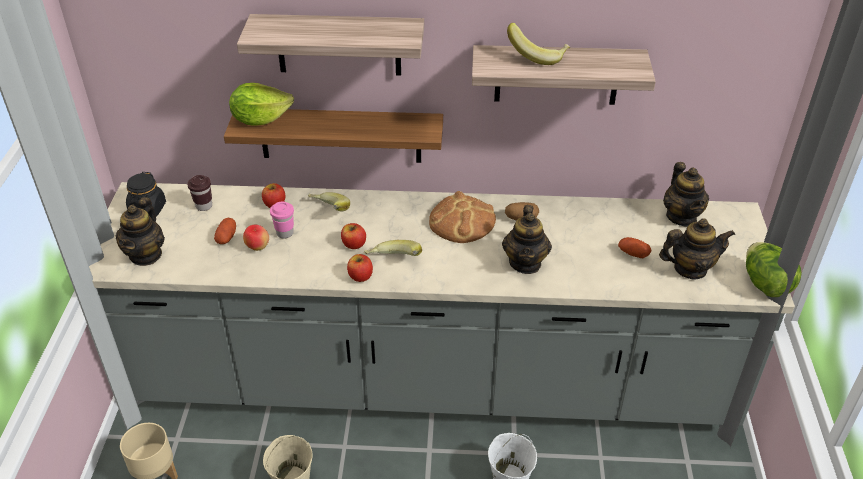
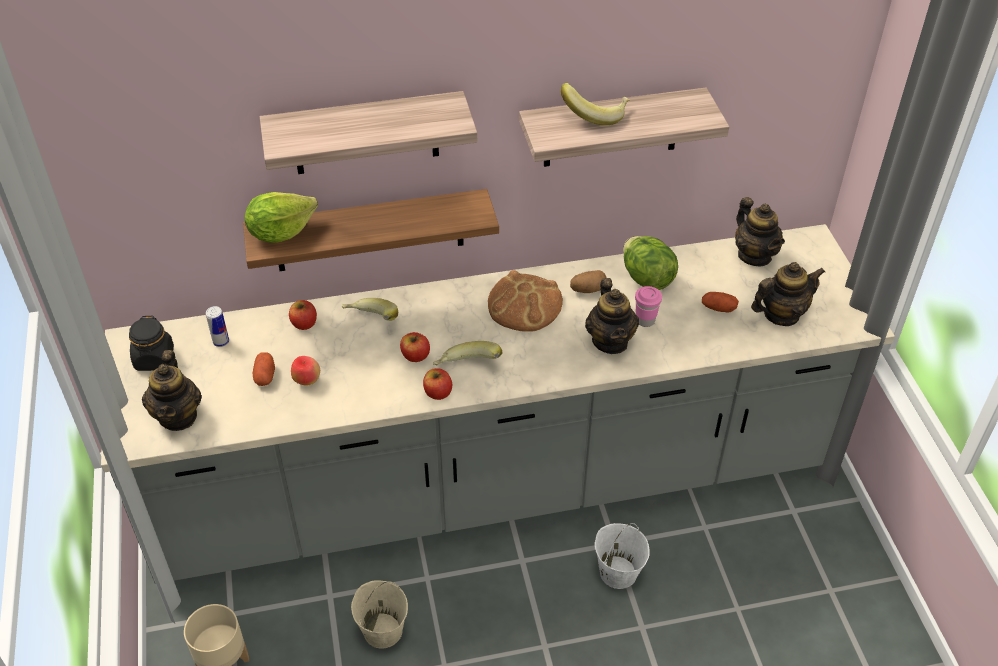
camera: 15 degrees left, 5 degrees up
(204, 206) = (221, 342): brown cup -> can
(285, 233) = (331, 357): pink cup -> pink cup (645, 320)
(765, 284) = (860, 317): lettuce -> lettuce (646, 278)

